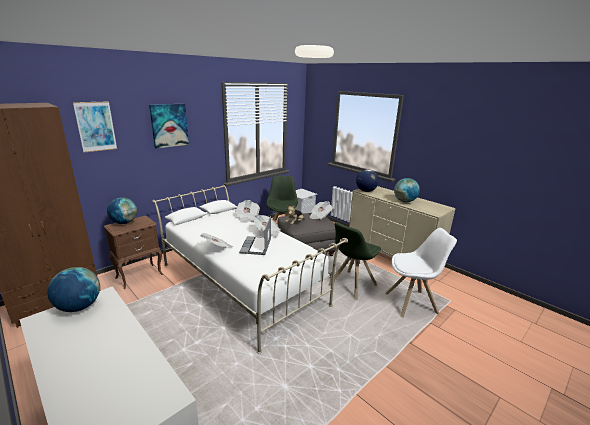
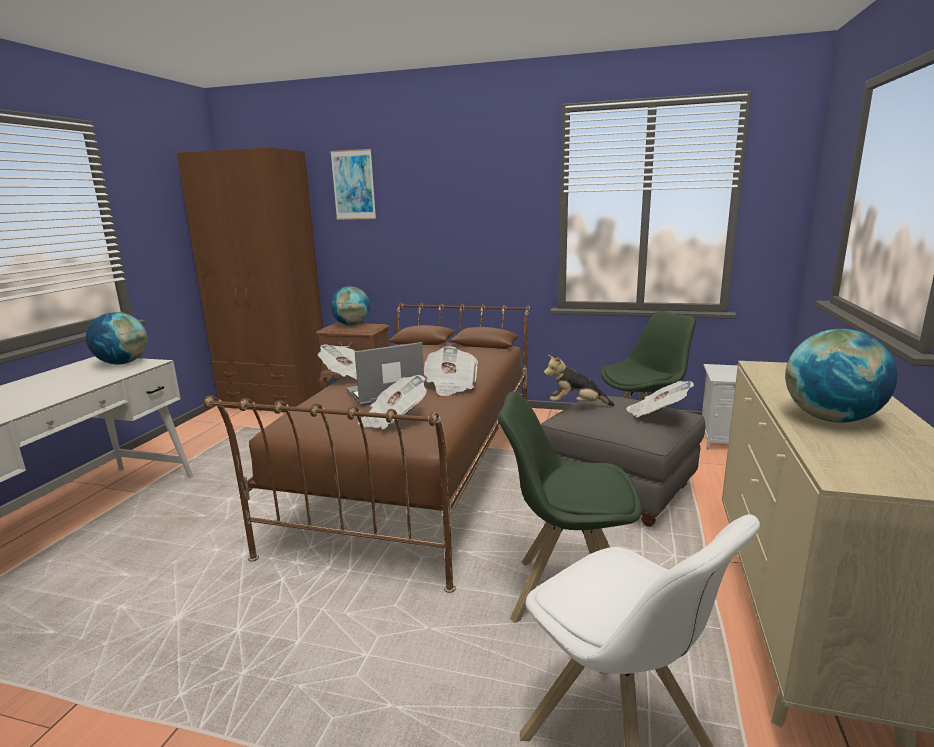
camera: 60 degrees right, 5 degrees down
(169, 125) = (454, 187): picture -> none
(241, 284) = (418, 476): white bed -> brown bed
(247, 218) = (484, 362): newspaper -> newspaper (393, 419)
(365, 191) = (774, 370): globe -> none

